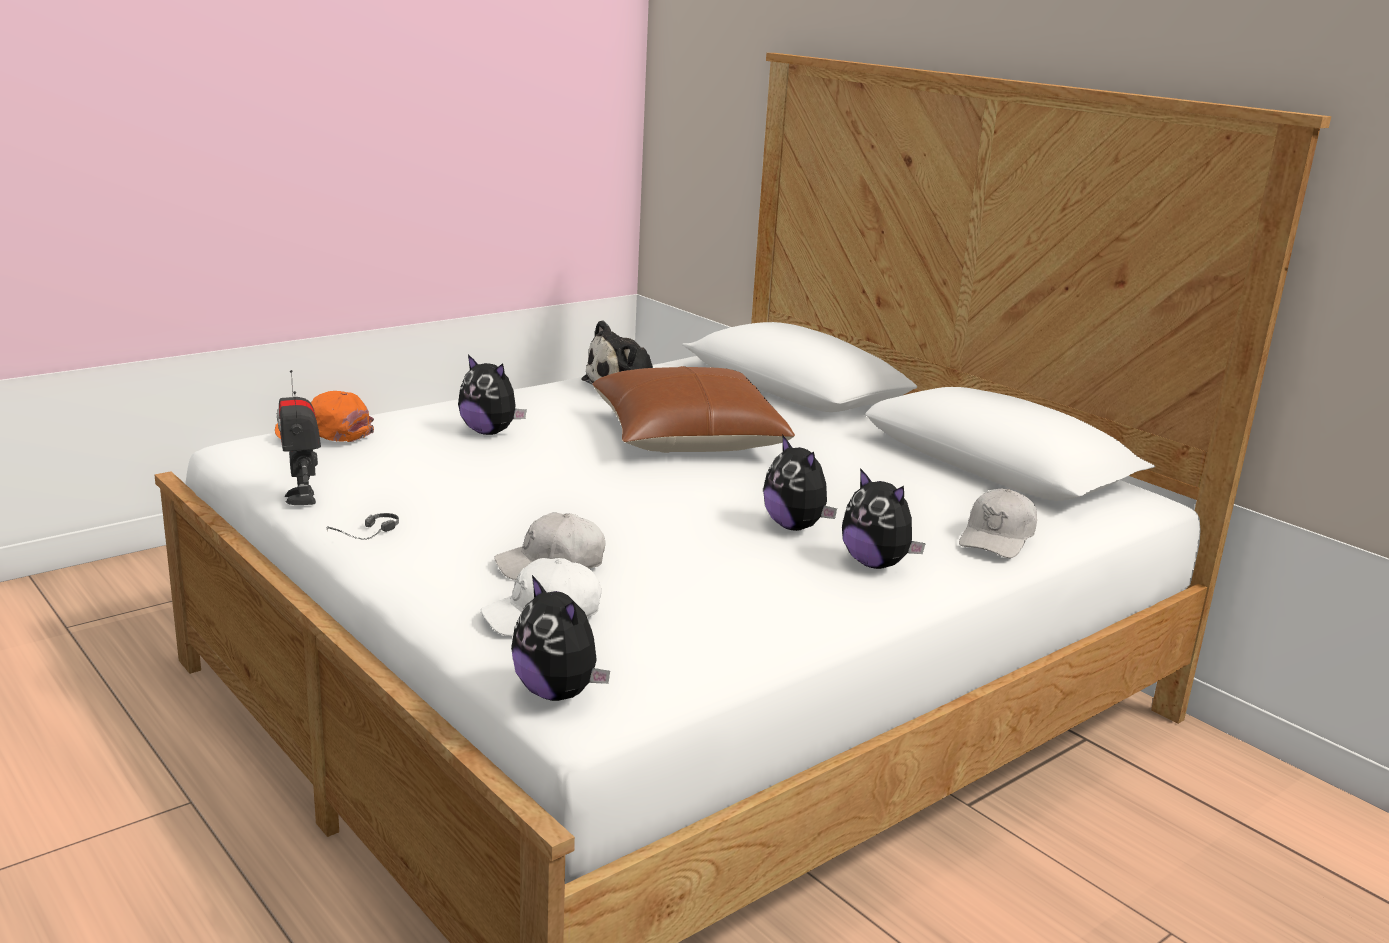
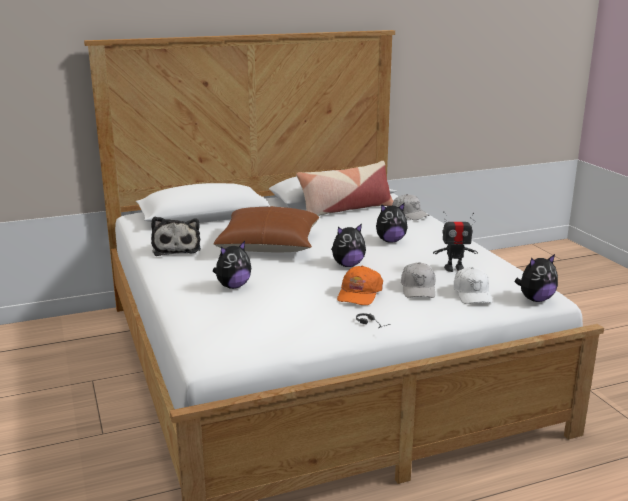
camera: 70 degrees left, 0 degrees up
(302, 497) = (316, 339): toy robot -> toy robot (454, 268)
(326, 433) = (216, 326): orange cap -> orange cap (359, 294)
(876, 564) = (428, 235): plush toy -> plush toy (347, 265)
(953, 479) = (346, 209): none -> pillow

